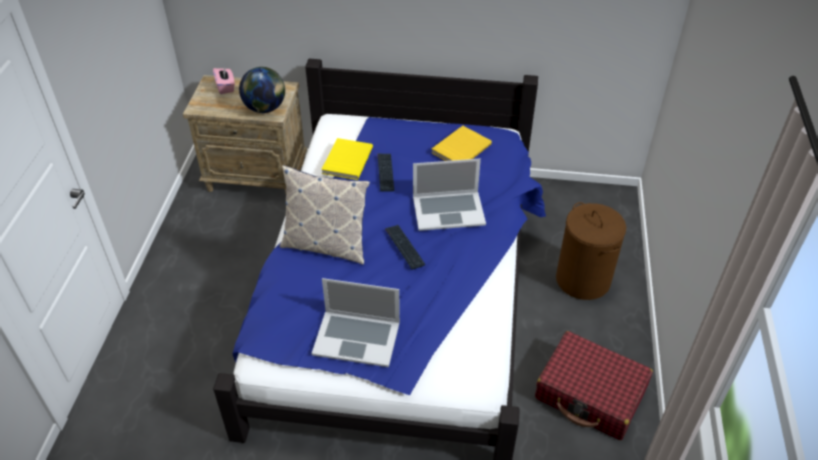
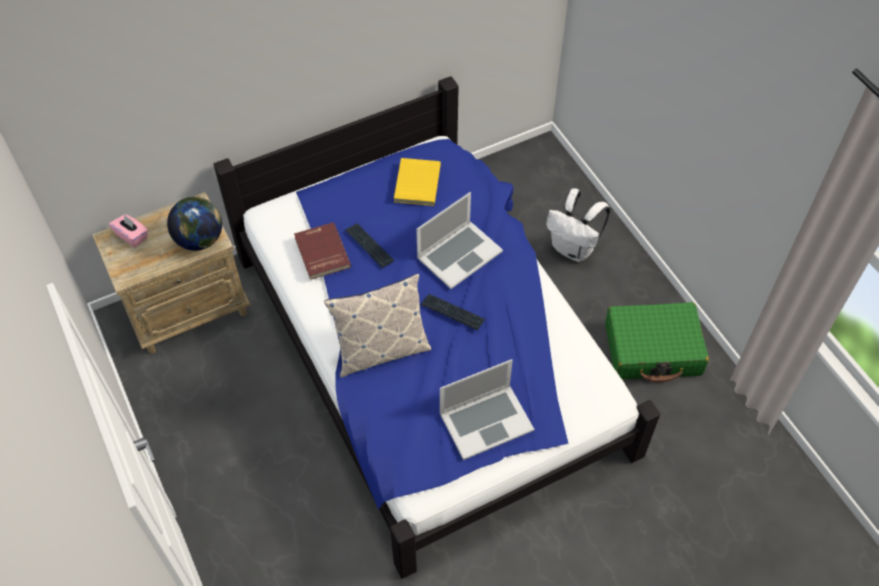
camera: 35 degrees left, 10 degrees up
(346, 160) = (321, 252): yellow book -> red book
(583, 280) = (573, 249): brown laundry basket -> white backpack
(590, 394) = (653, 349): red suitcase -> green suitcase

